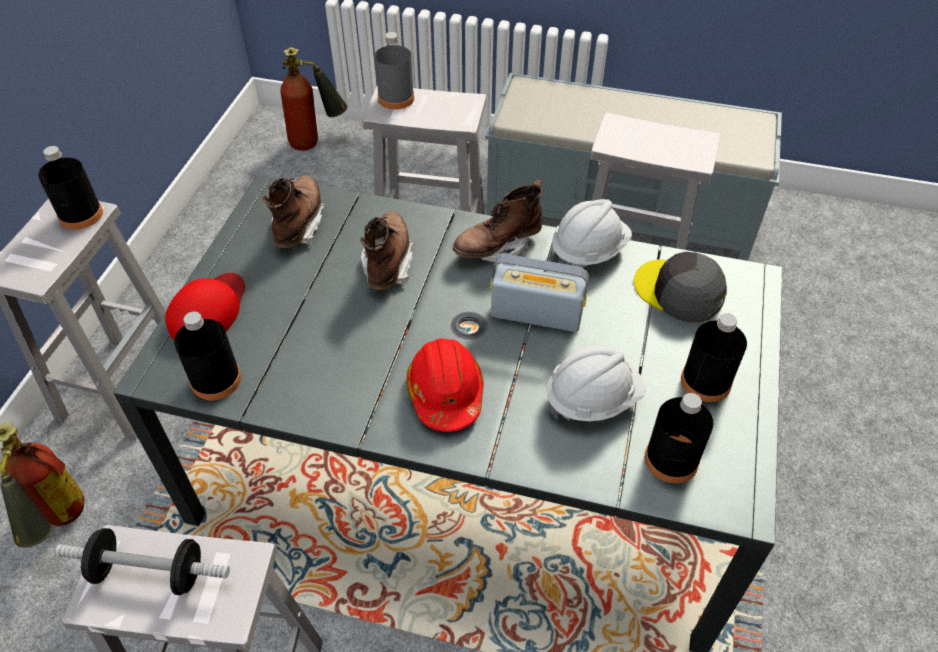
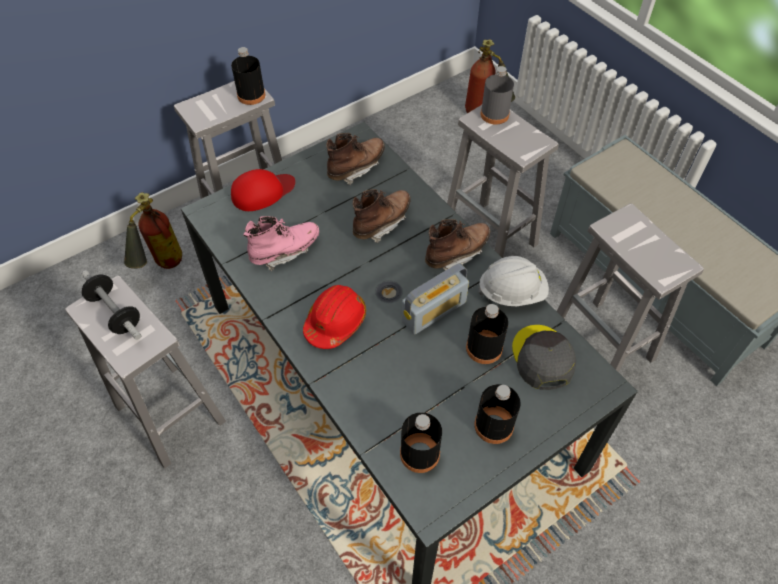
camera: 40 degrees right, 5 degrees up
(216, 380) = (231, 234): black bottle -> black bottle (484, 348)
(307, 357) = (285, 251): none -> pink boot
(498, 247) = (456, 253): brown boot -> brown boot turned 135 degrees clockwise
(536, 314) = (434, 311): radio -> radio turned 90 degrees clockwise
(592, 398) = (413, 385): white hard hat -> none

